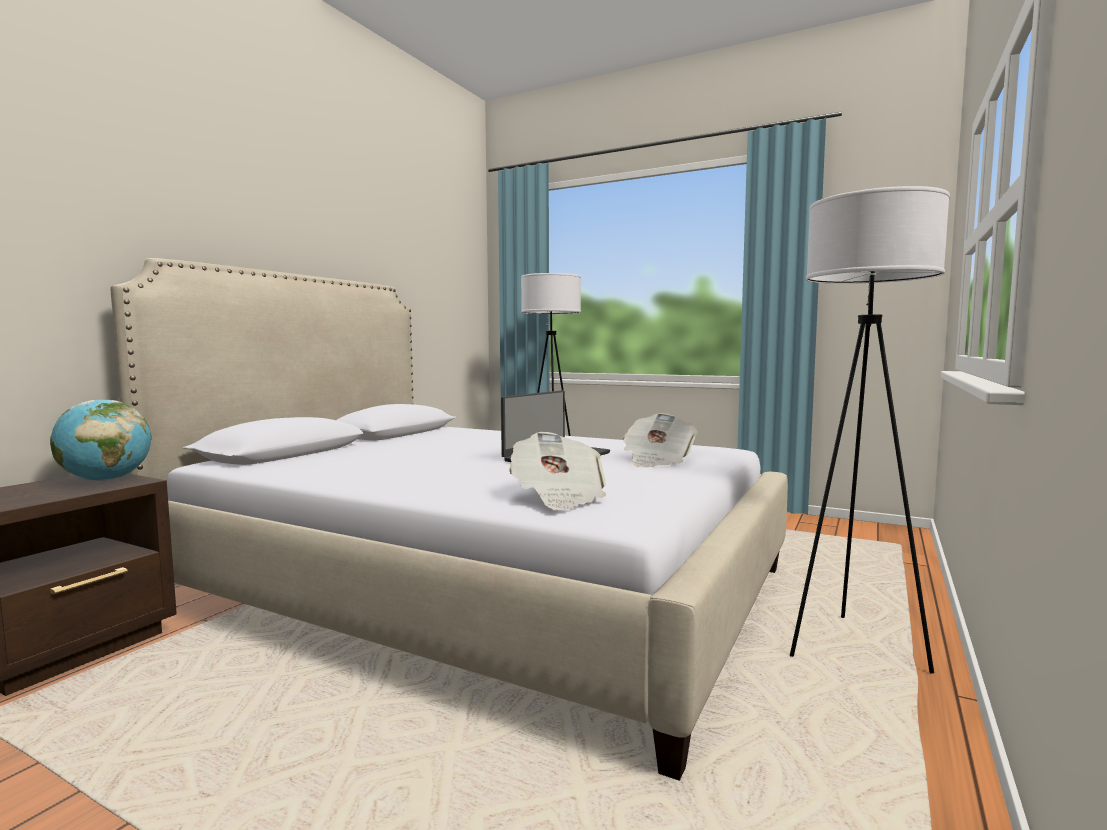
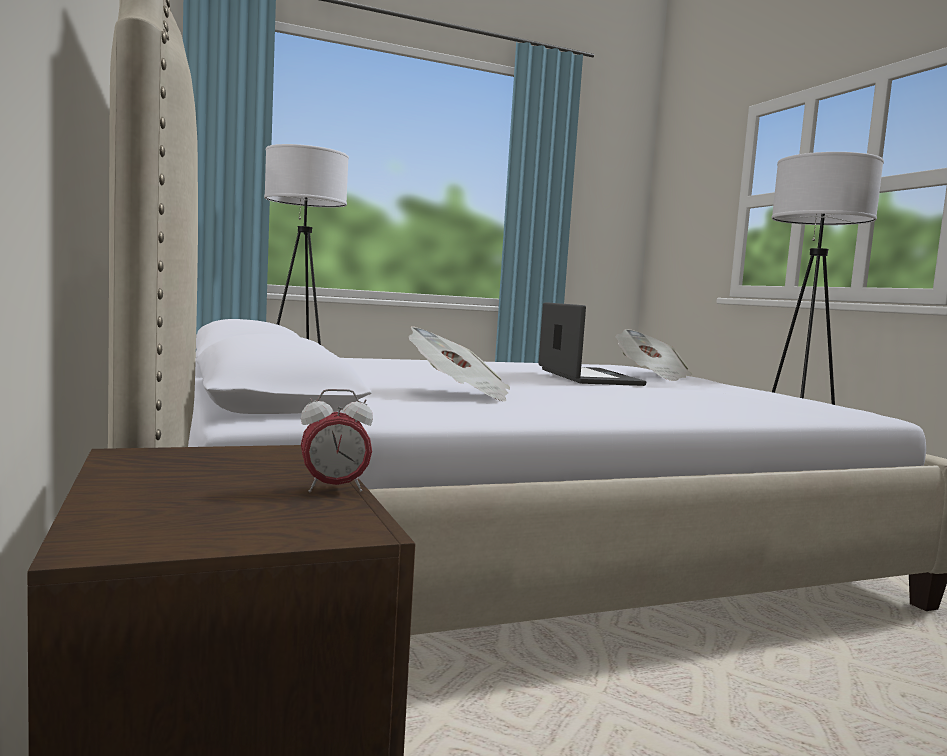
camera: 50 degrees left, 0 degrees up
(58, 496) = (334, 489): none -> alarm clock
(106, 480) = (231, 459): globe -> none
(558, 497) = (778, 403): newspaper -> newspaper (460, 394)

